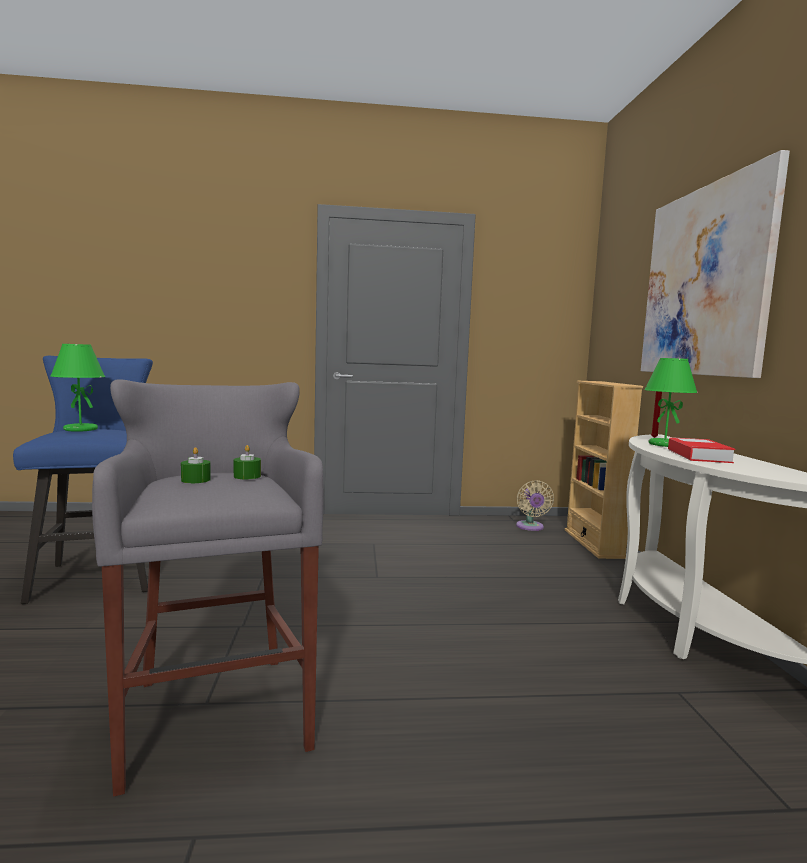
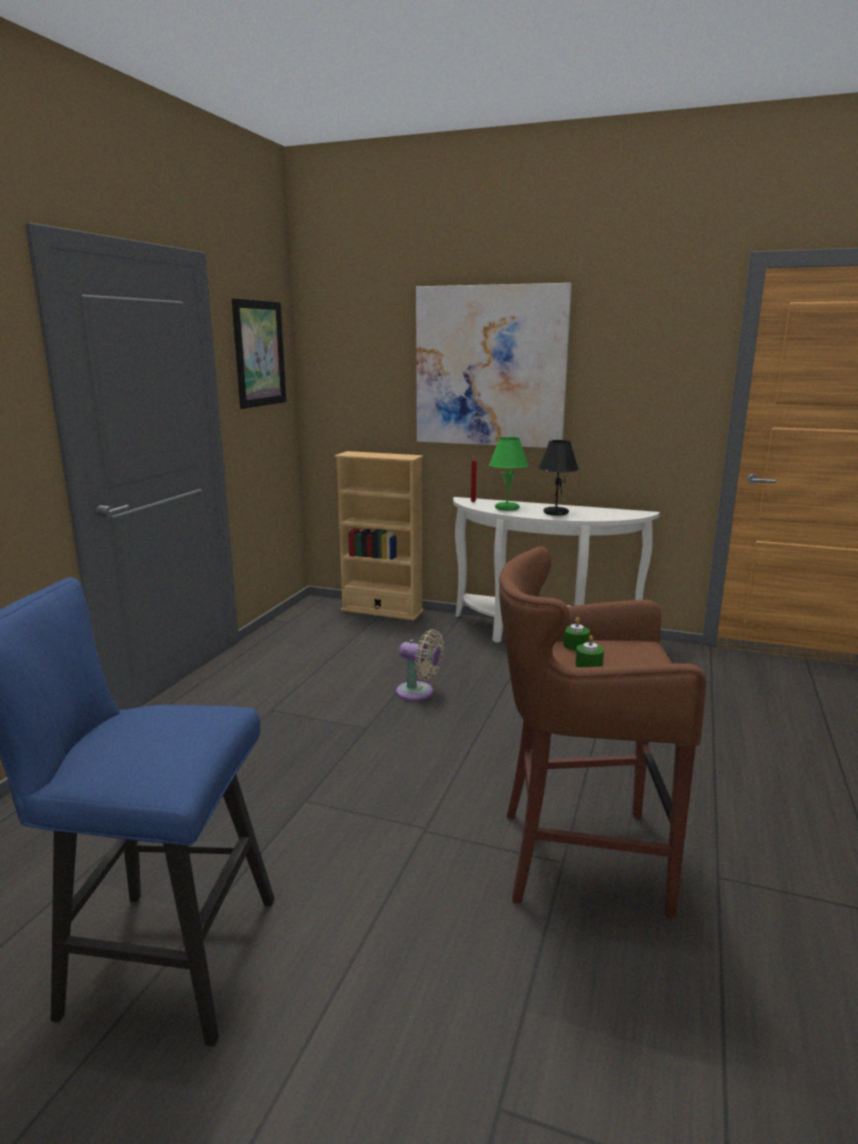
camera: 65 degrees left, 10 degrees up
(80, 429) = (139, 740): green table lamp -> none
(216, 711) = (577, 857): grey stool -> brown stool
(530, 527) = (316, 621): beige fan -> beige fan (418, 693)
(533, 291) = (259, 353): none -> picture
(698, 456) = (555, 512): book -> black table lamp

